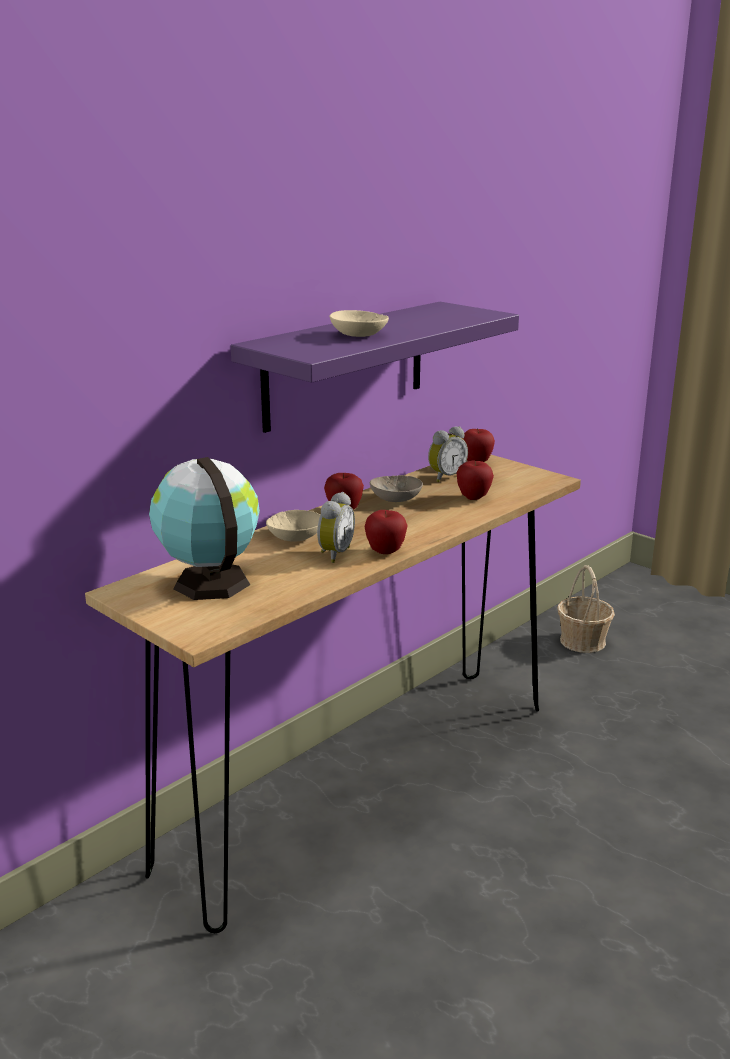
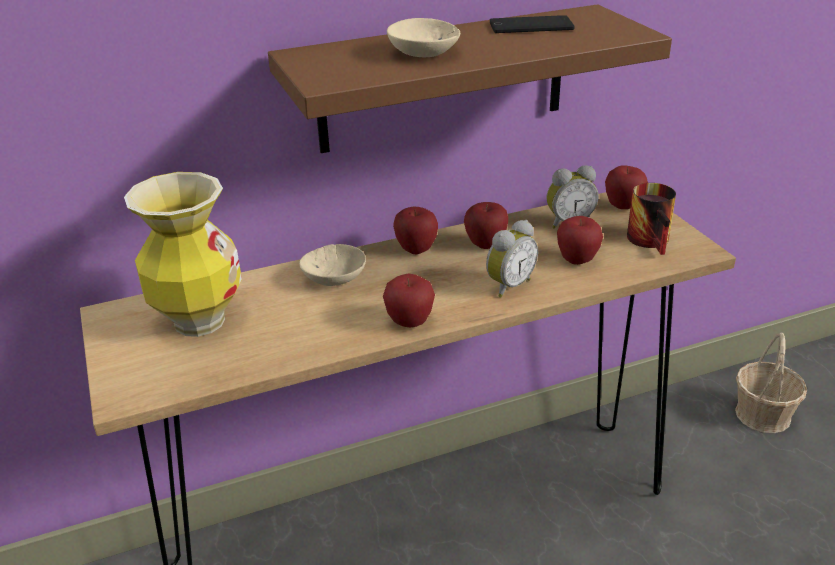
camera: 25 degrees right, 10 degrees up
(209, 581) = (199, 321): globe -> vase
(333, 554) = (352, 313): alarm clock -> alarm clock (508, 285)
(345, 365) = (443, 79): purple shelf -> brown shelf
(395, 499) = (485, 245): beige bowl -> apple
(412, 315) = (531, 26): none -> phone
(517, 478) = (654, 241): none -> mug

